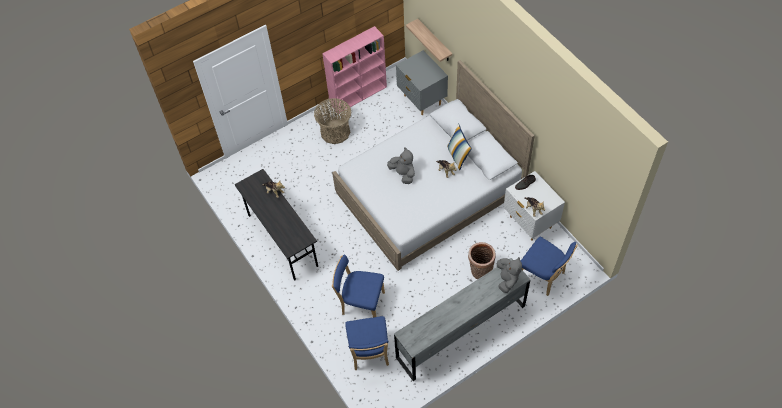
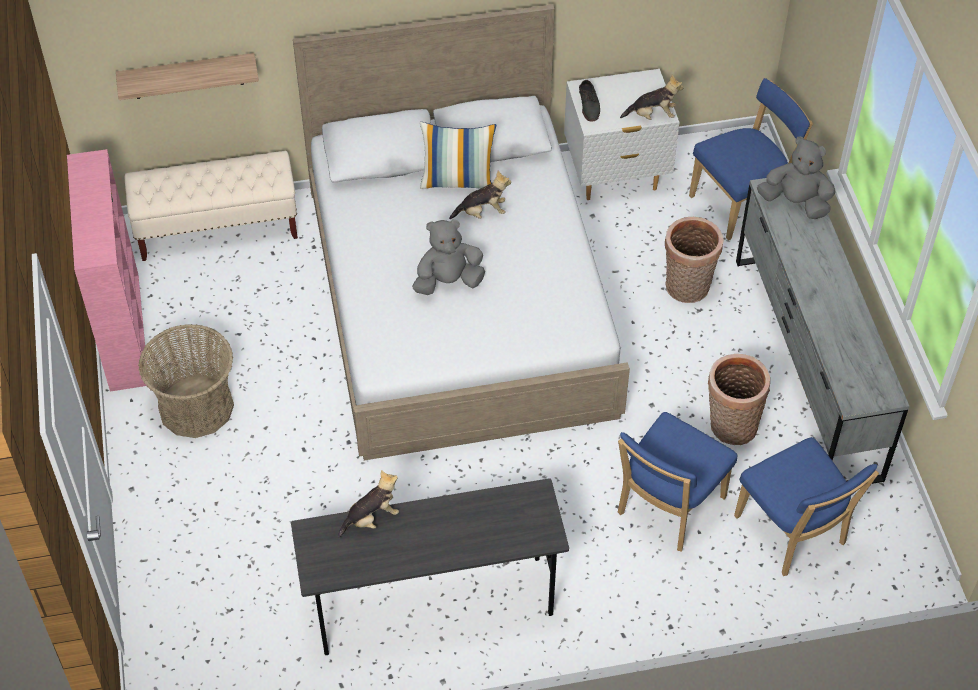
camera: 70 degrees left, 5 degrees down
(369, 353) = (793, 534): blue chair -> blue chair turned 45 degrees clockwise
(413, 312) = (730, 427): none -> basket
(422, 100) = (218, 229): grey nightstand -> beige bench

